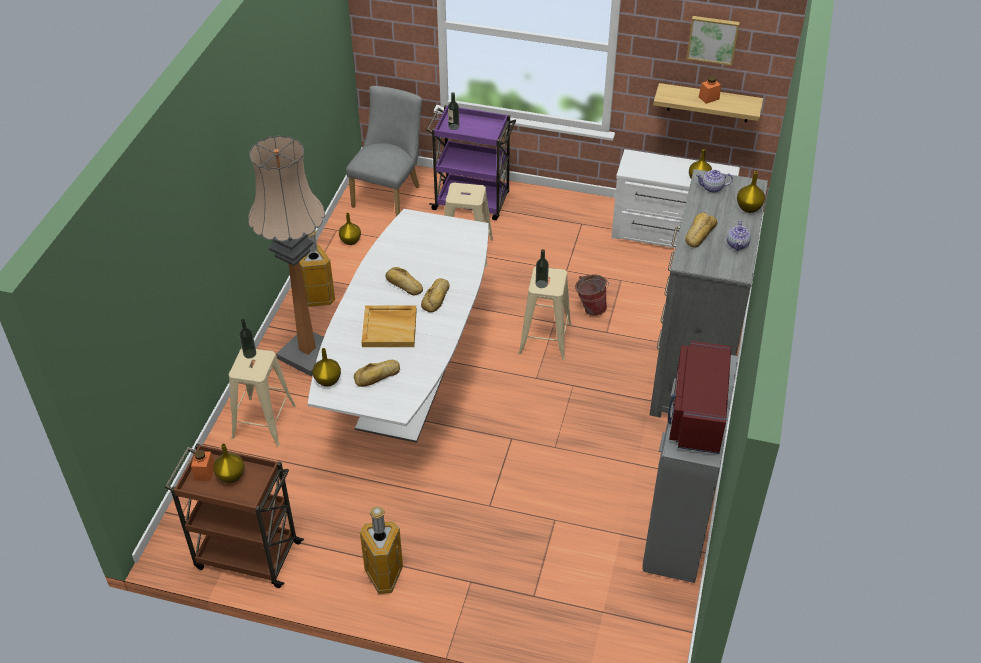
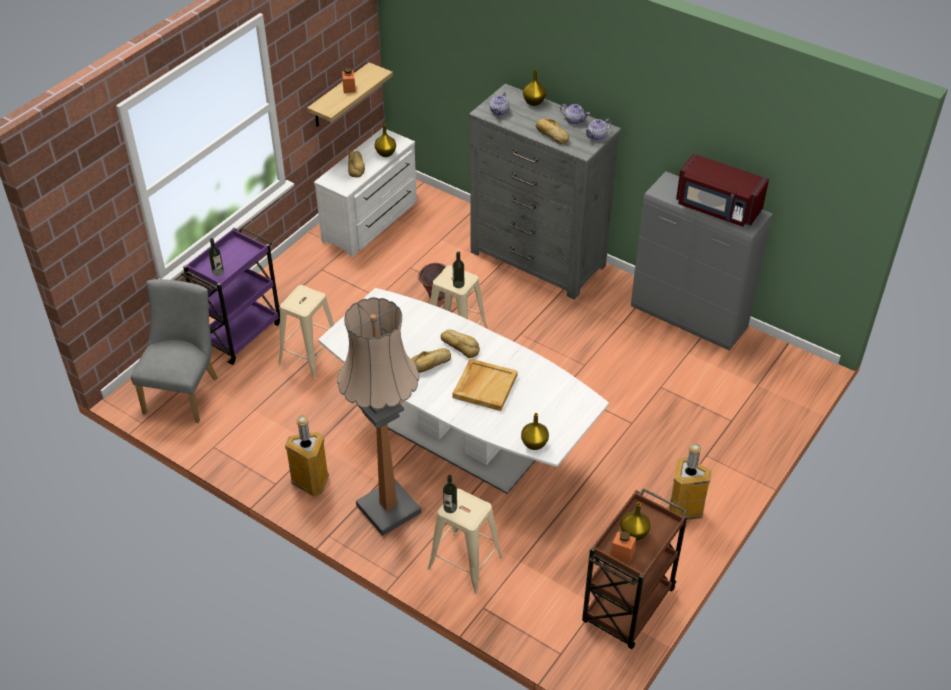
camera: 70 degrees left, 0 degrees up
(350, 241) = (238, 439): yellow vase -> none
(378, 376) = (544, 408): bread -> bread (356, 166)
(389, 194) = (184, 391): grey chair -> grey chair turned 60 degrees clockwise
(713, 39) = (331, 39): picture -> none
(721, 268) = (597, 136): none -> teapot

